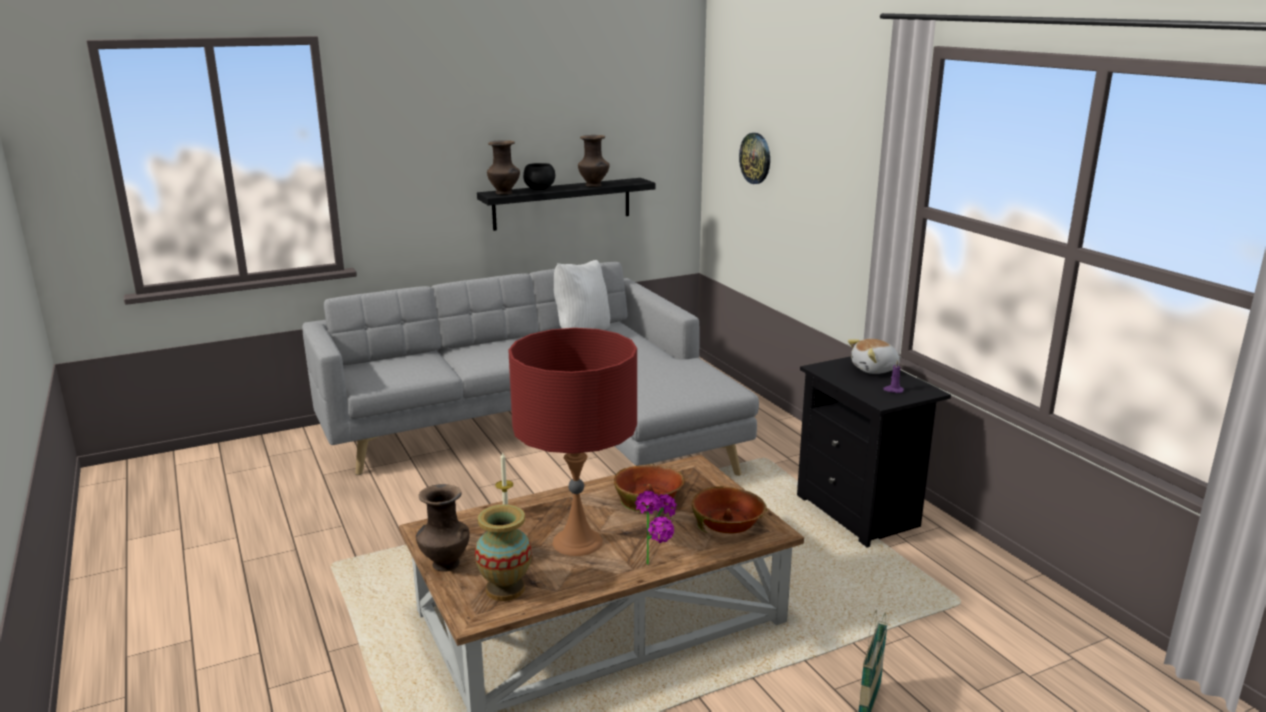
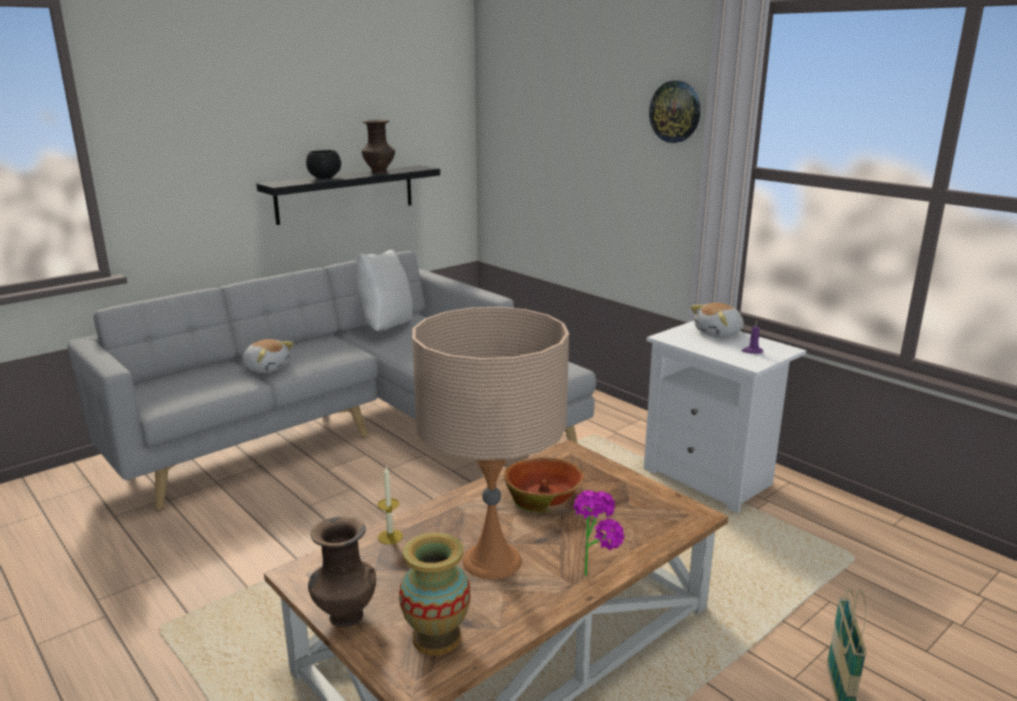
camera: 15 degrees left, 0 degrees up
(462, 361) = (267, 368): none -> plush toy
(504, 193) = (289, 182): brown vase -> none
(577, 542) = (492, 560): red table lamp -> beige table lamp
(728, 524) = (643, 513): bowl -> none
(755, 158) = (542, 138): wall clock -> wall clock (675, 111)
(861, 513) = (712, 478): black nightstand -> white nightstand

